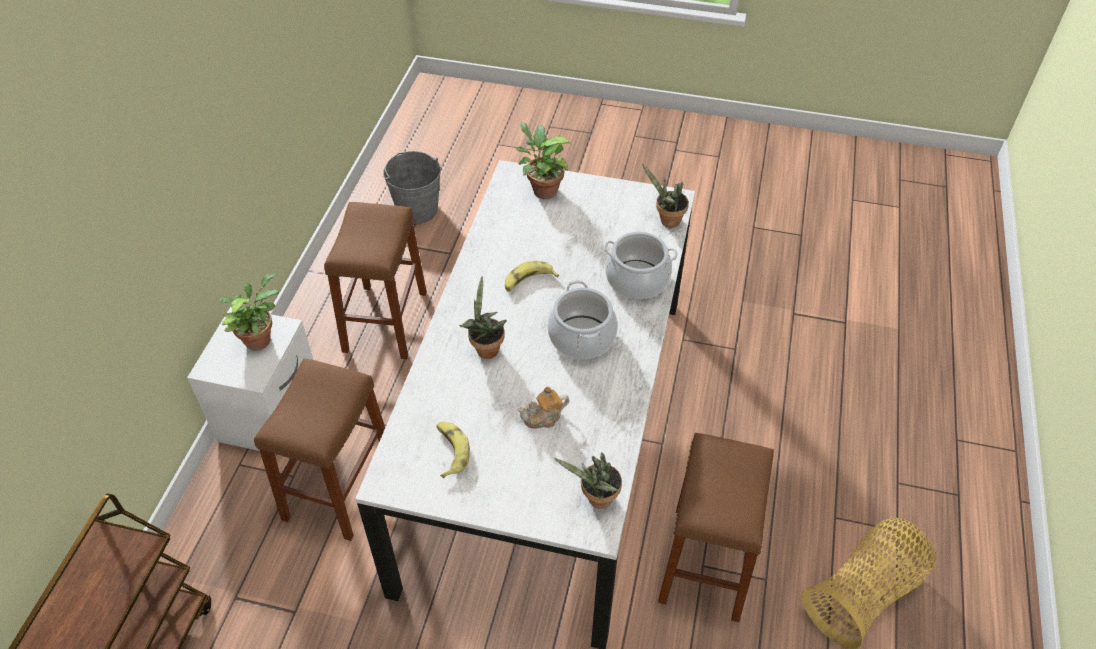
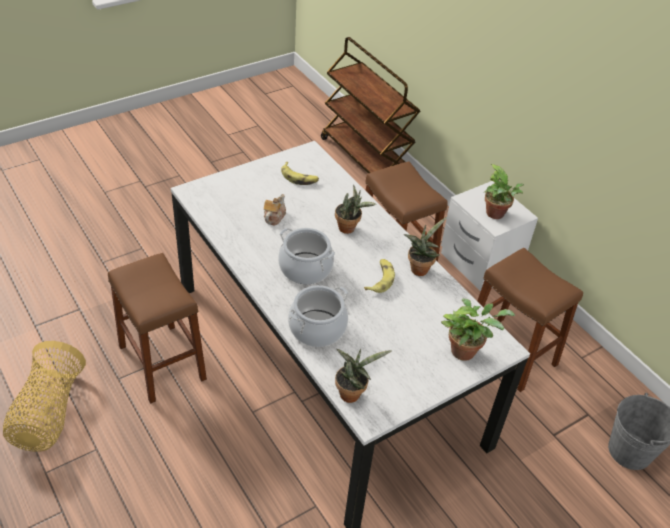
camera: 130 degrees right, 5 degrees down
(596, 499) = (204, 201): potted plant -> potted plant (419, 268)

